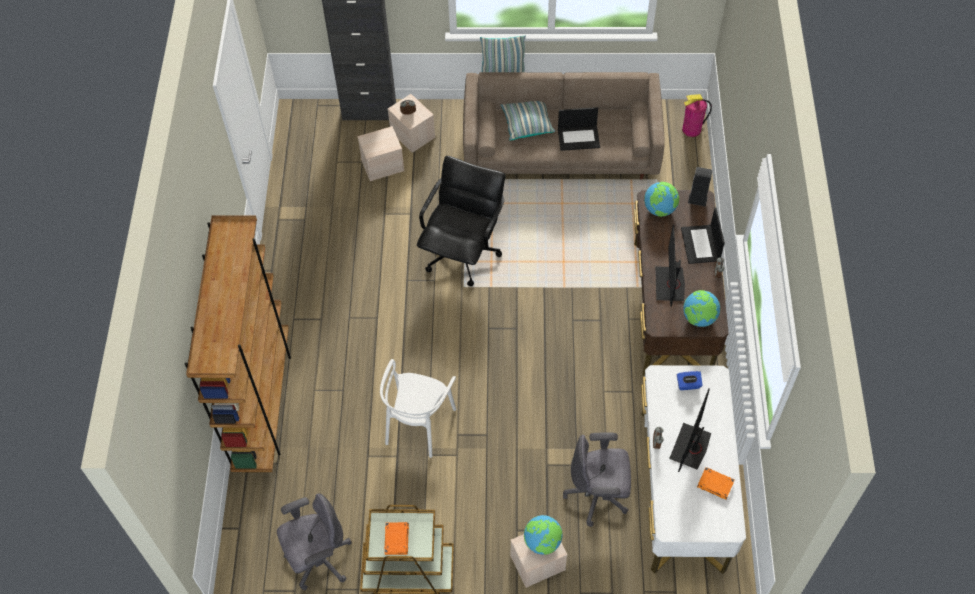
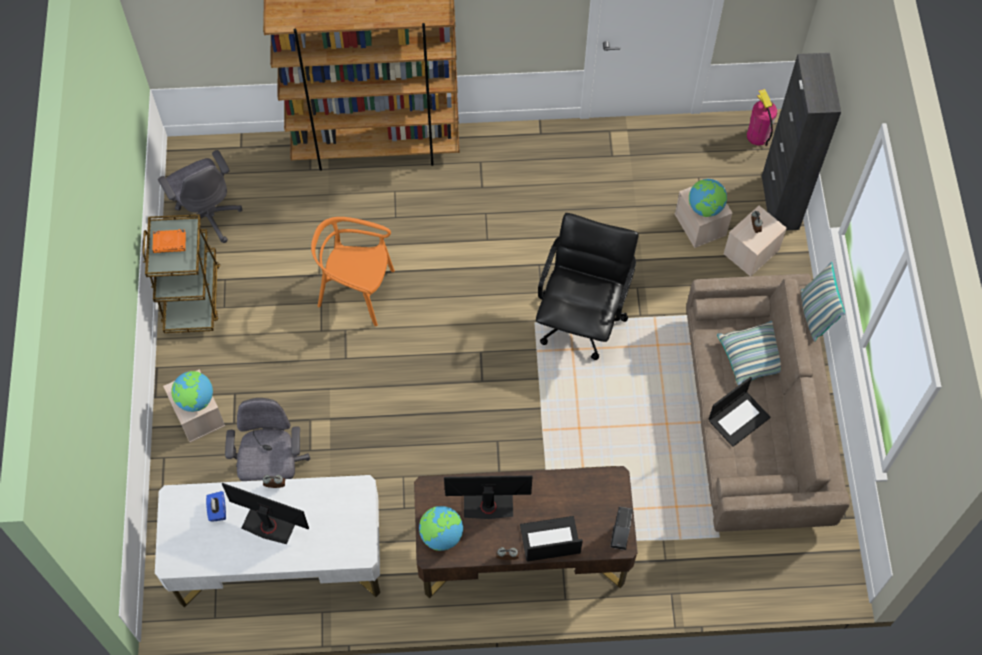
camera: 85 degrees right, 5 degrees up
(418, 424) = (356, 291): white chair -> orange chair
(463, 253) = (581, 318): black office chair -> black office chair turned 90 degrees counterclockwise
(579, 137) = (739, 418): laptop -> laptop turned 120 degrees counterclockwise
(660, 209) = (600, 492): globe -> globe (705, 208)
(688, 385) = (350, 521): blue tissue box -> blue tissue box (217, 510)
(691, 129) = (811, 582): fire extinguisher -> fire extinguisher (757, 136)
(715, 484) = (223, 548): orange book -> none

